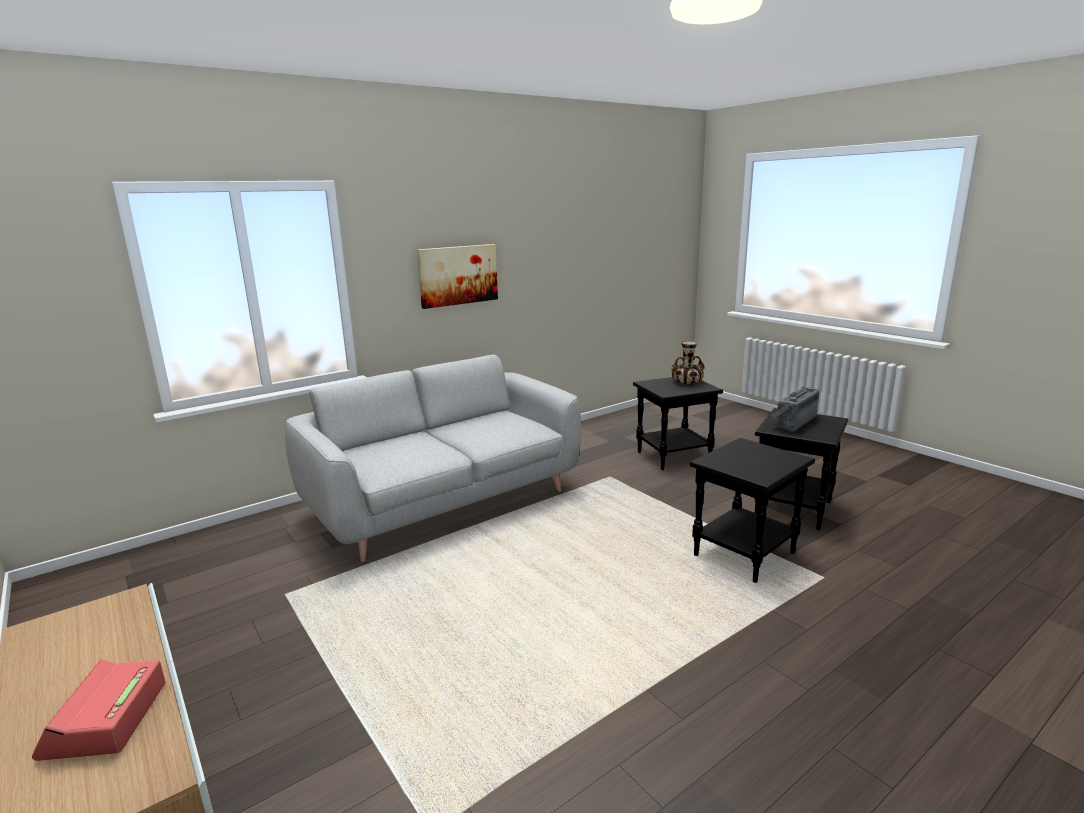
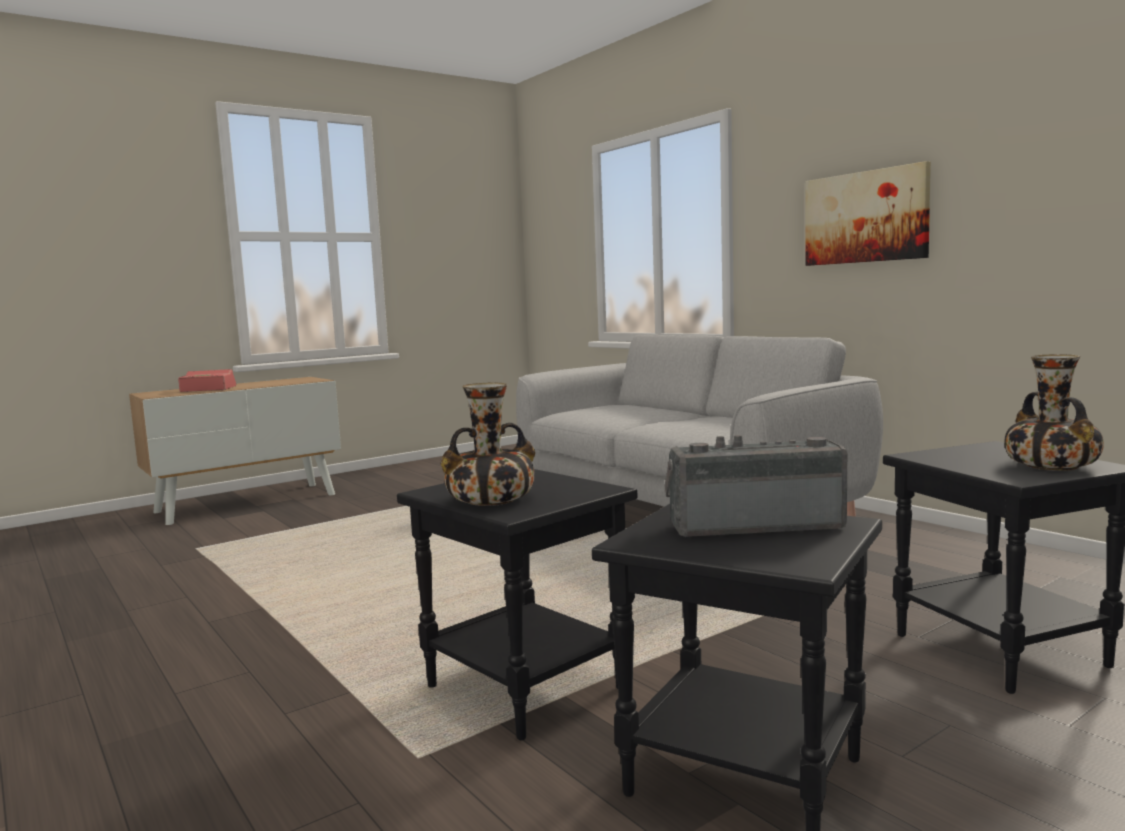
camera: 90 degrees right, 10 degrees down
(775, 463) = (492, 500): none -> vase
(793, 422) = (754, 525): radio -> radio turned 45 degrees counterclockwise

